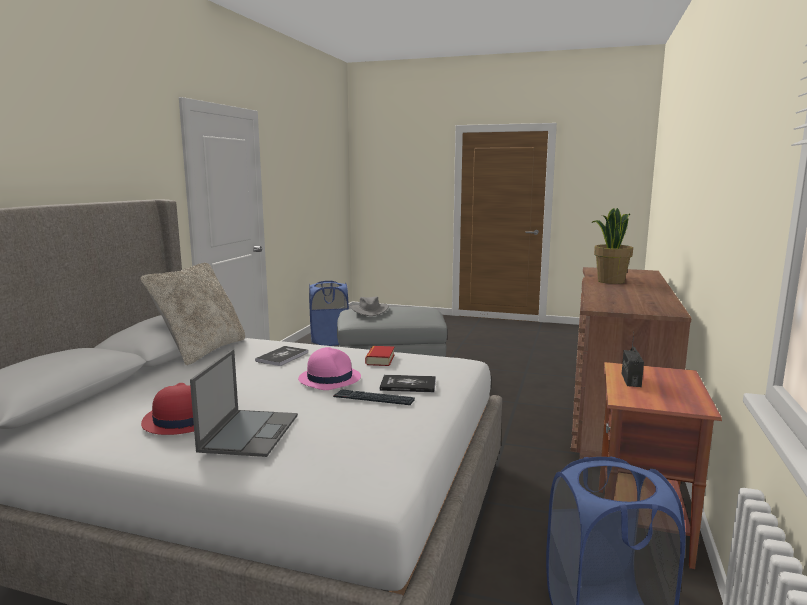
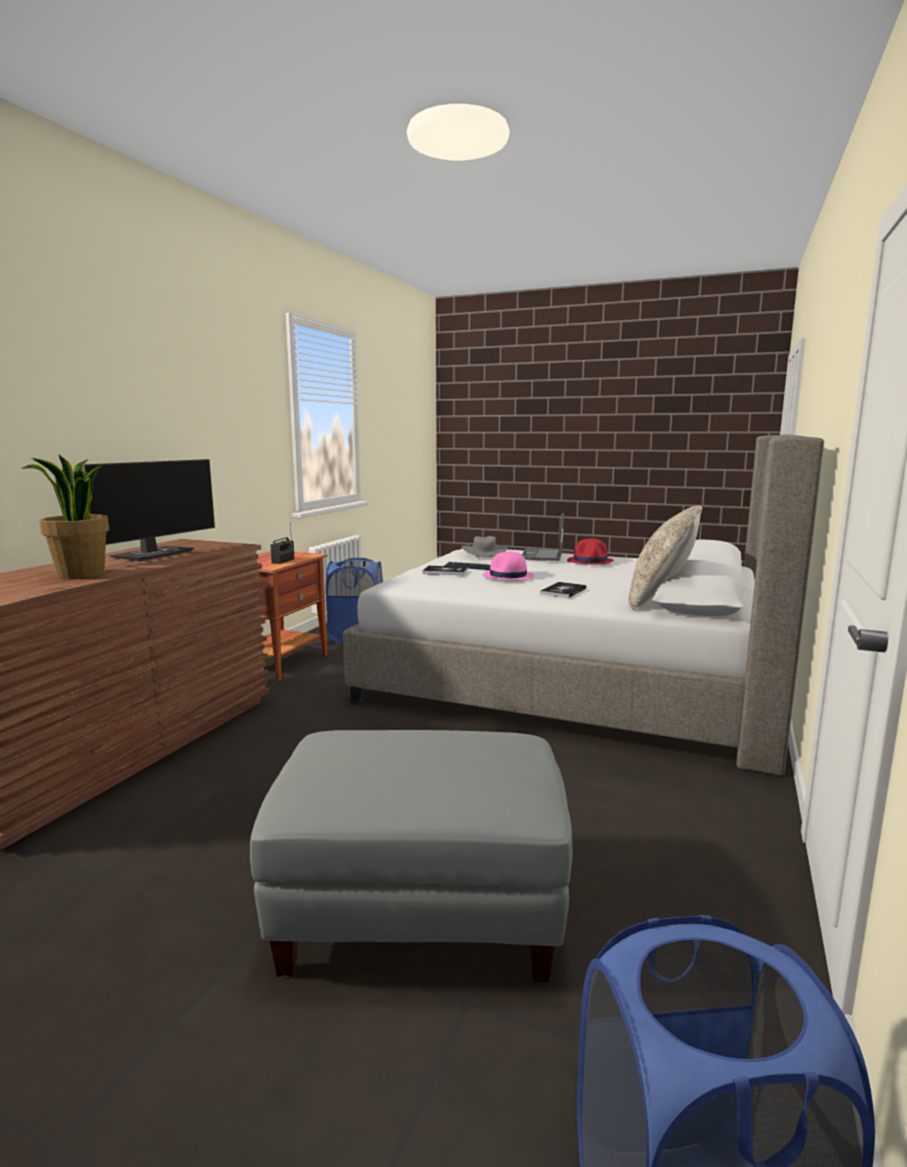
camera: 175 degrees left, 0 degrees up
(369, 310) = (477, 751): grey hat -> grey hat (484, 552)
(380, 360) = (465, 587): book -> none
(632, 296) = (154, 554): none -> monitor

